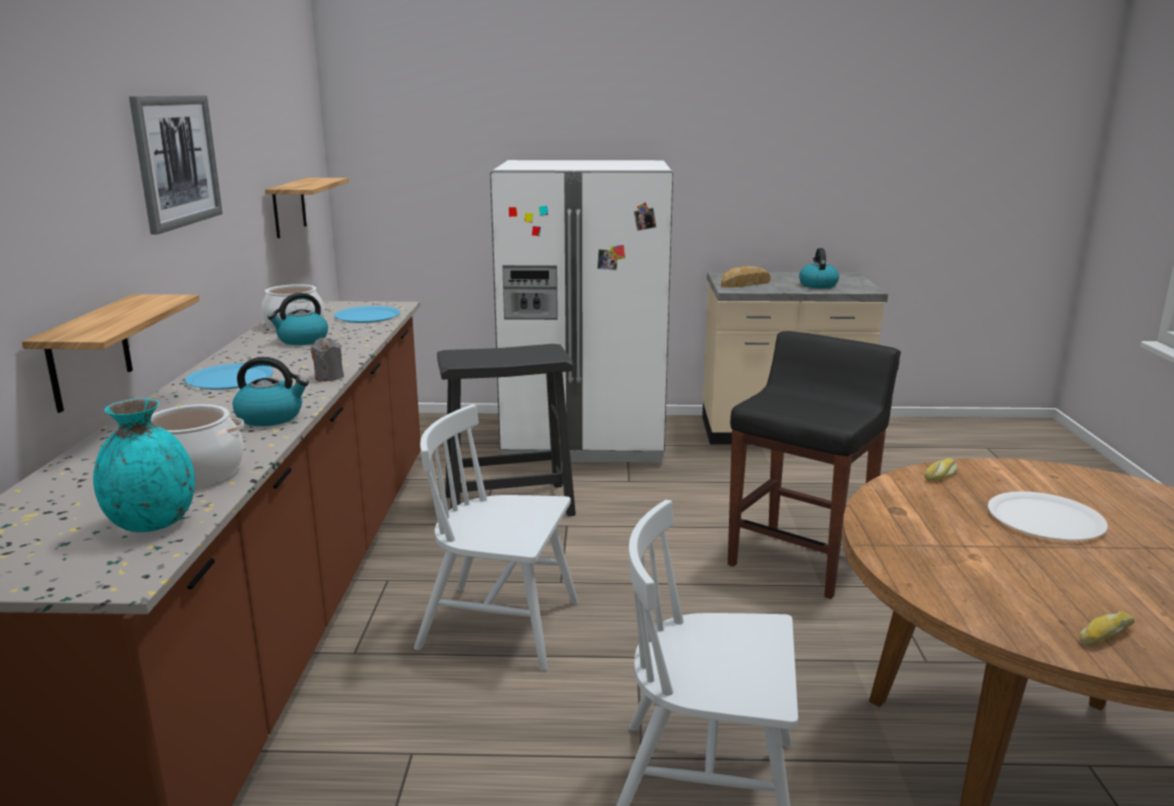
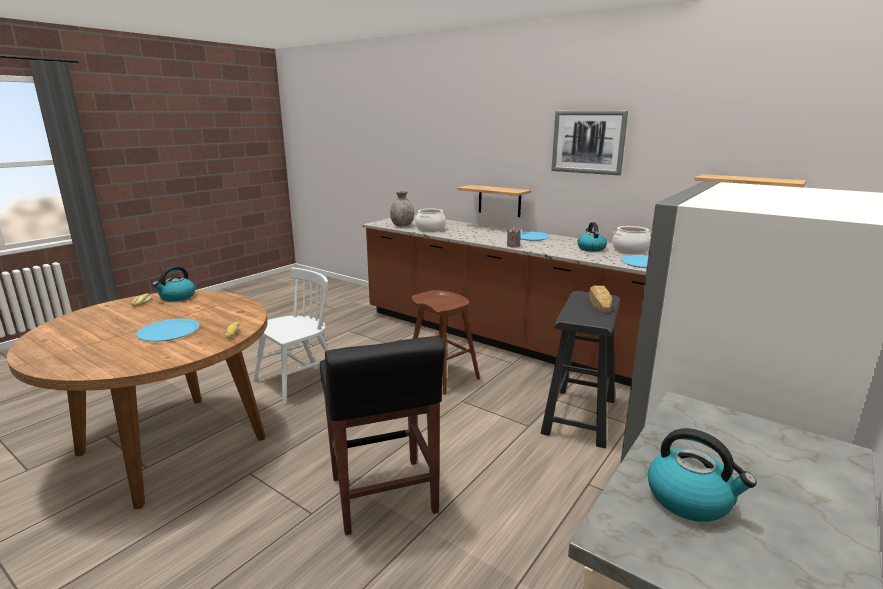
camera: 125 degrees right, 0 degrees up
(152, 523) = (402, 225): turquoise vase -> grey vase
(271, 417) = (470, 237): kettle -> kettle (177, 297)
(500, 625) = (442, 376): white chair -> brown stool
(745, 283) = (727, 433): bread -> bread (599, 303)
(1045, 518) = (169, 331): white plate -> blue plate

